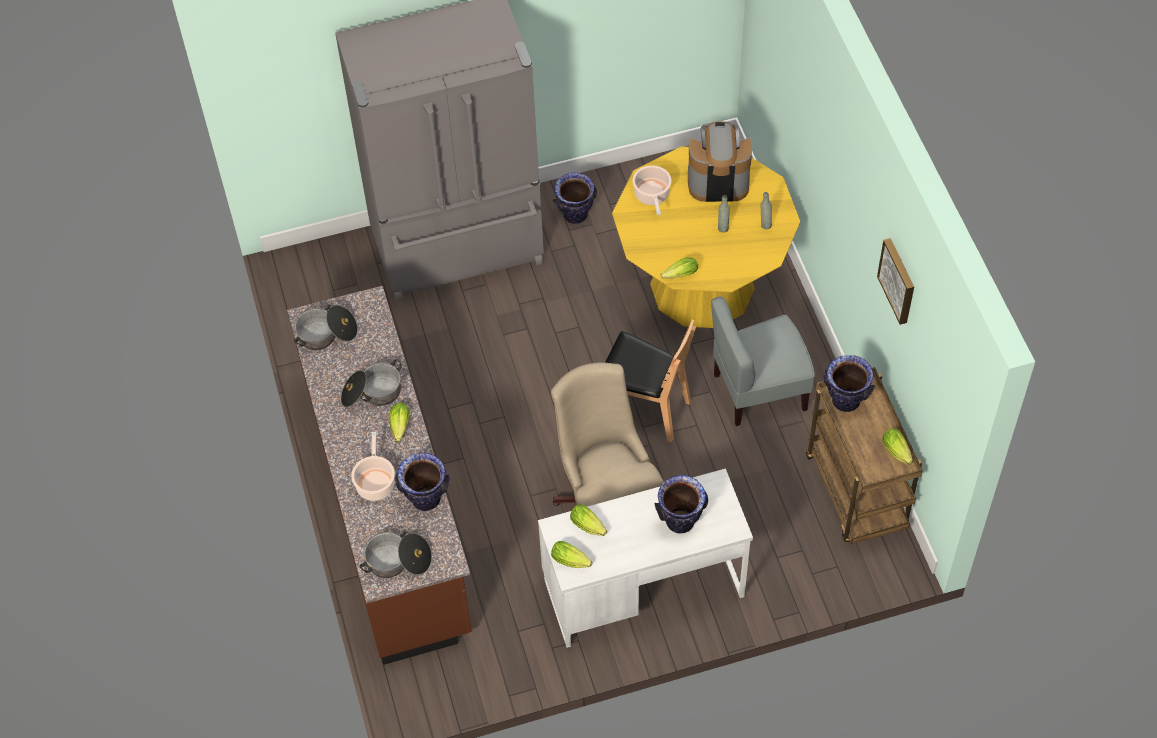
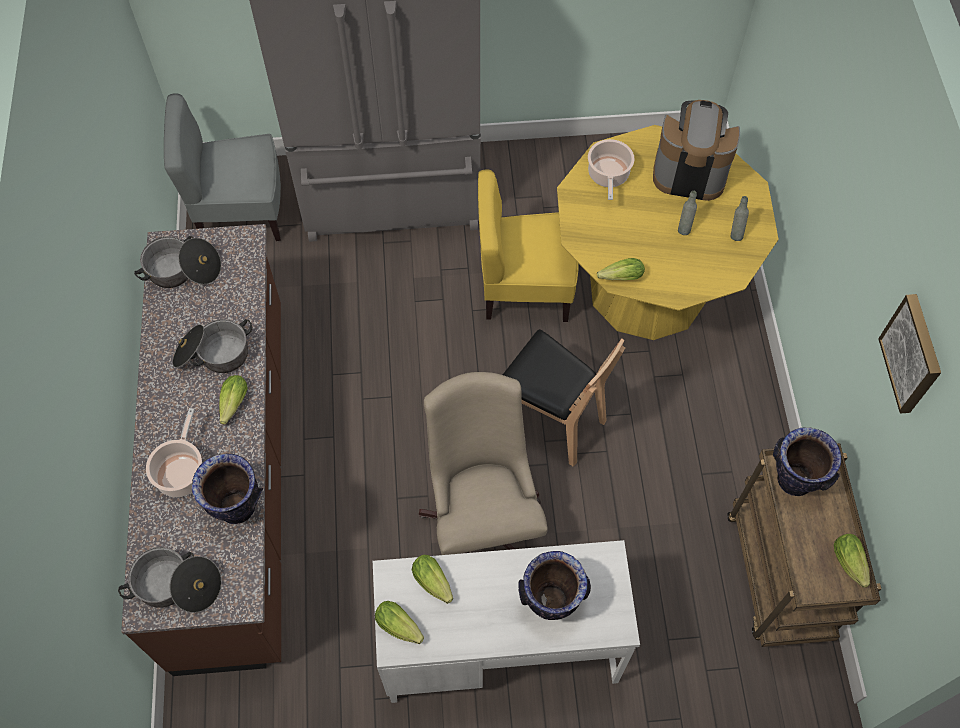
camera: 10 degrees right, 5 degrees up
(575, 214) = (525, 182): vase -> none
(596, 306) = (524, 288): none -> yellow chair
(758, 391) = (687, 424): grey chair -> grey chair (241, 212)

